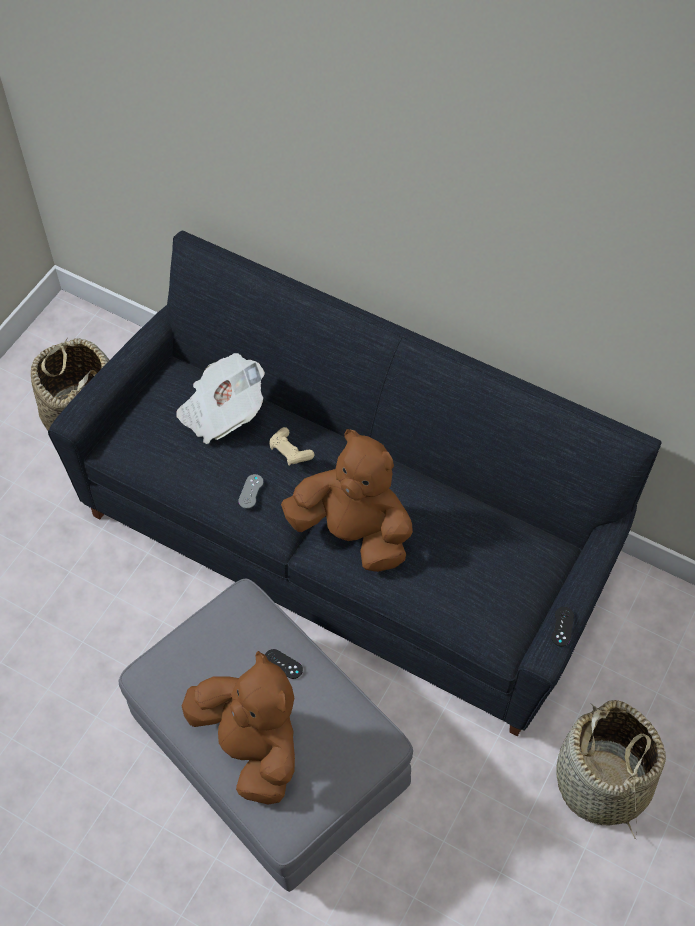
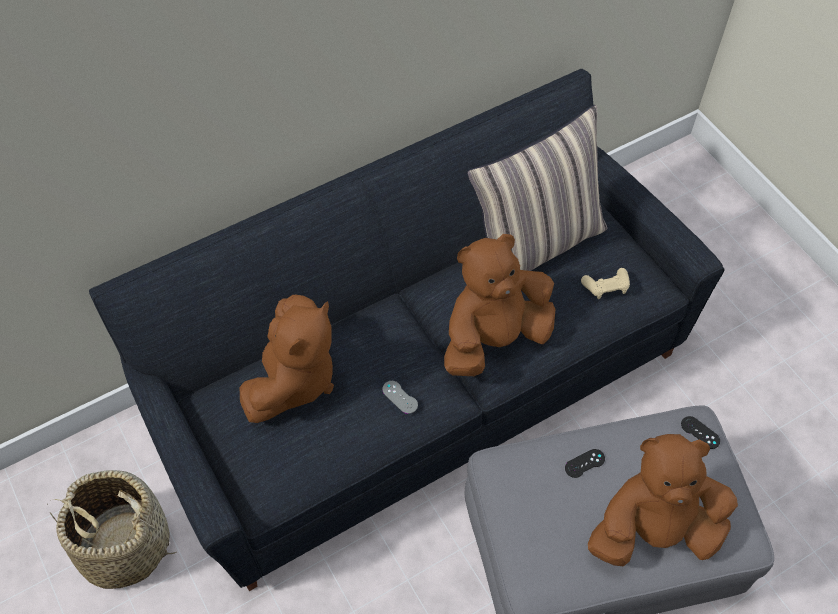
camera: 60 degrees left, 0 degrees up
(222, 412) = (294, 379): newspaper -> brown plush toy
(290, 451) = (377, 344): beige game controller -> beige game controller (606, 287)
(475, 519) = (535, 243): none -> pillow
(562, 626) = (680, 232): black game controller -> black game controller (700, 432)
(601, 783) = (737, 321): basket -> none

